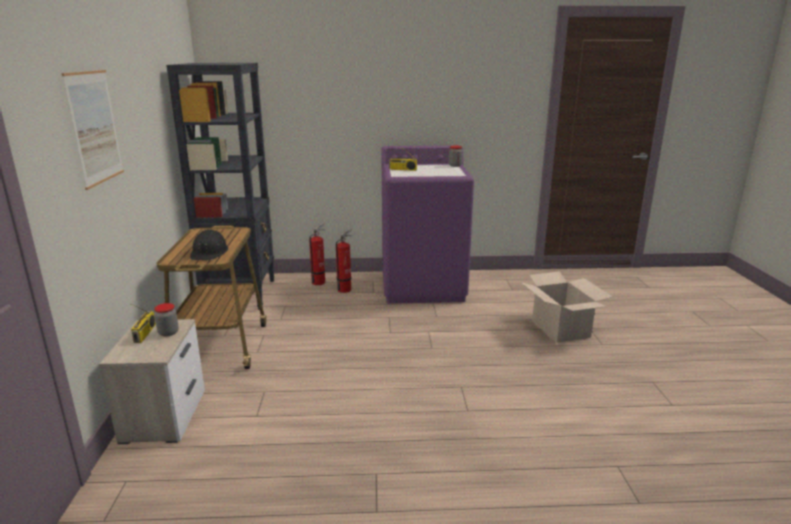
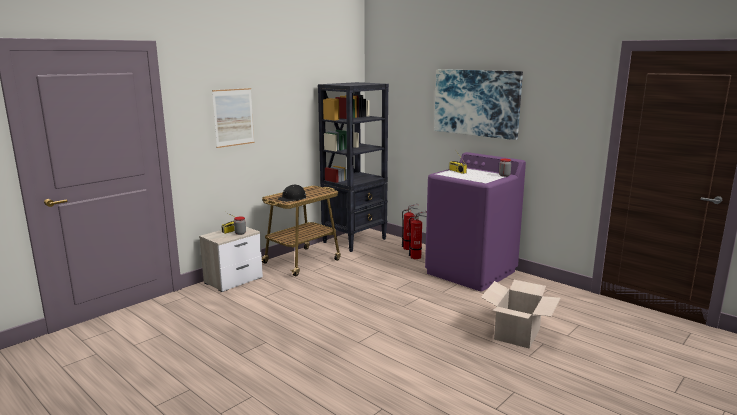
camera: 45 degrees right, 5 degrees down
(390, 83) = (476, 103): none -> picture

